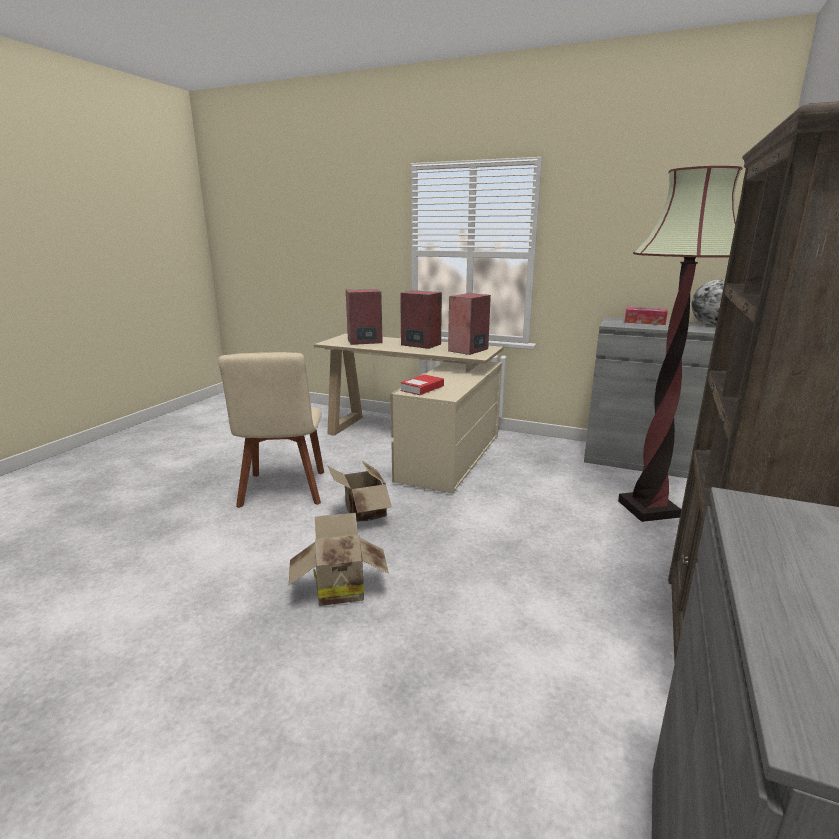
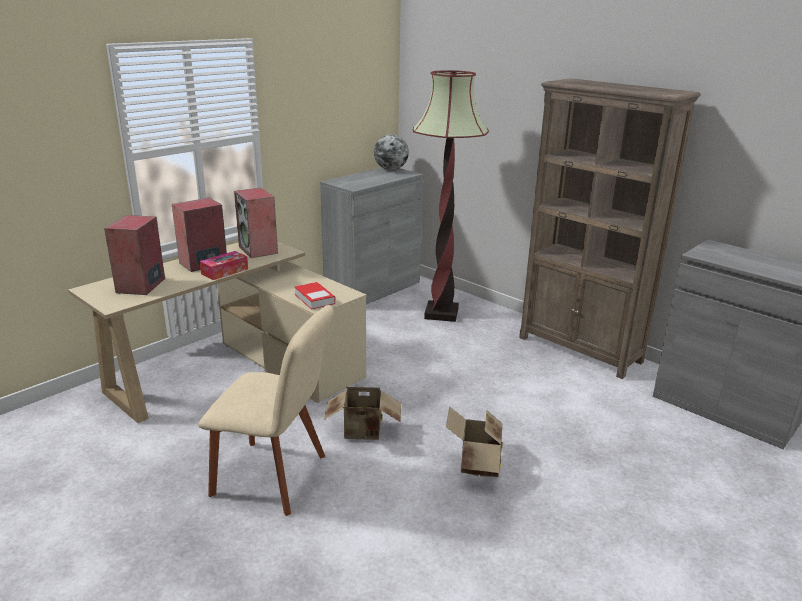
camera: 70 degrees left, 5 degrees up
(644, 322) = (357, 178): tissue box -> tissue box (224, 271)

